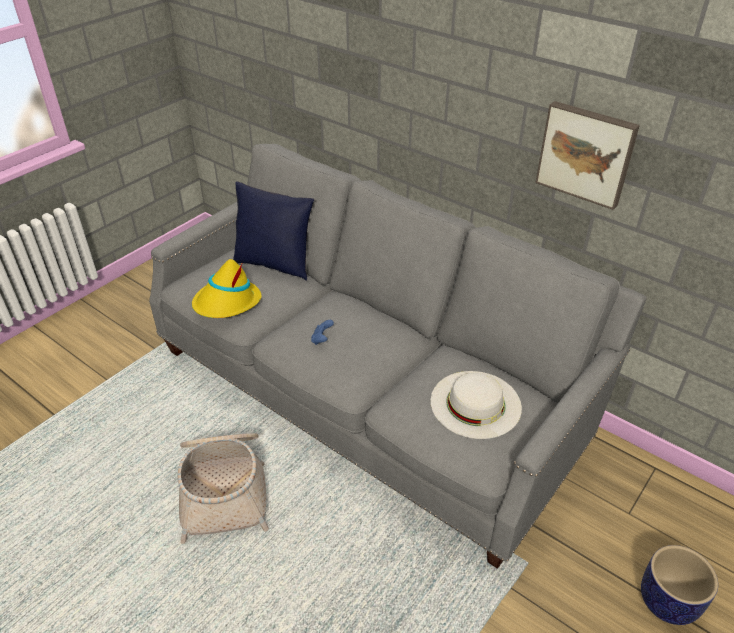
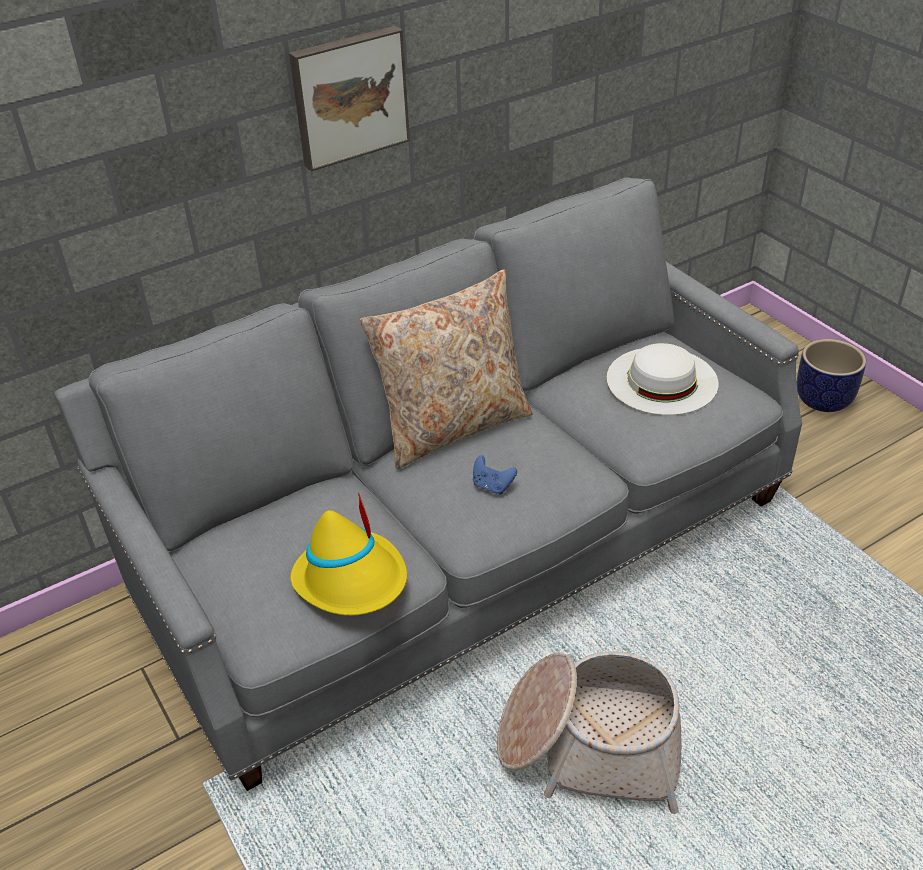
camera: 70 degrees left, 0 degrees up
(274, 264) = (274, 511): blue pillow -> none
(377, 312) = (453, 426): none -> beige pillow
(586, 153) = (537, 73): picture -> picture (349, 96)

